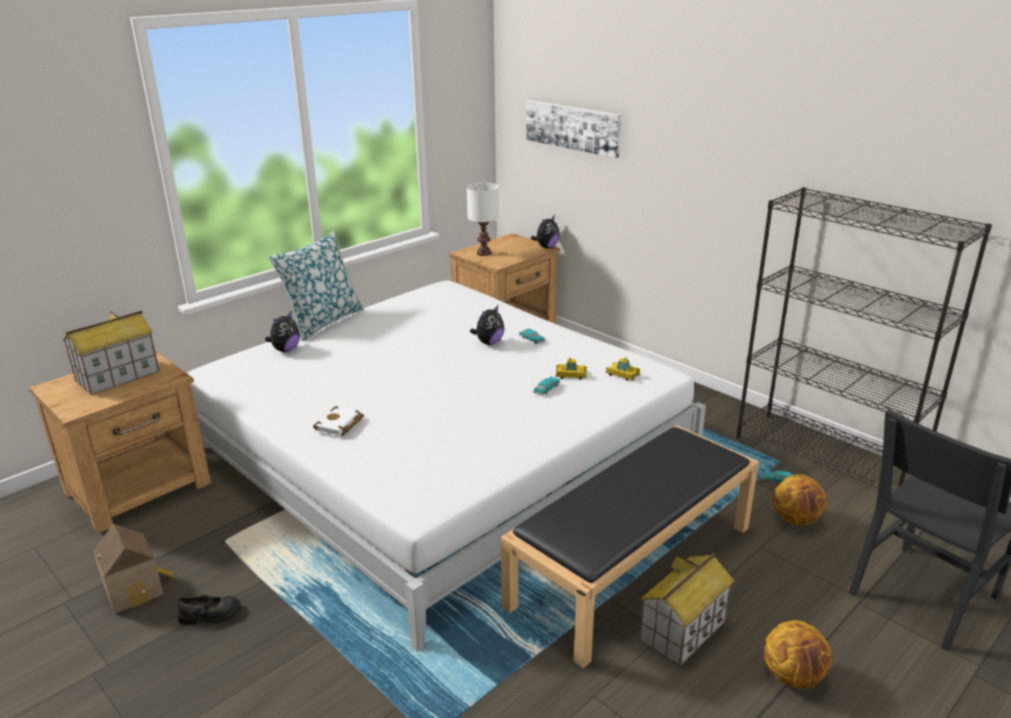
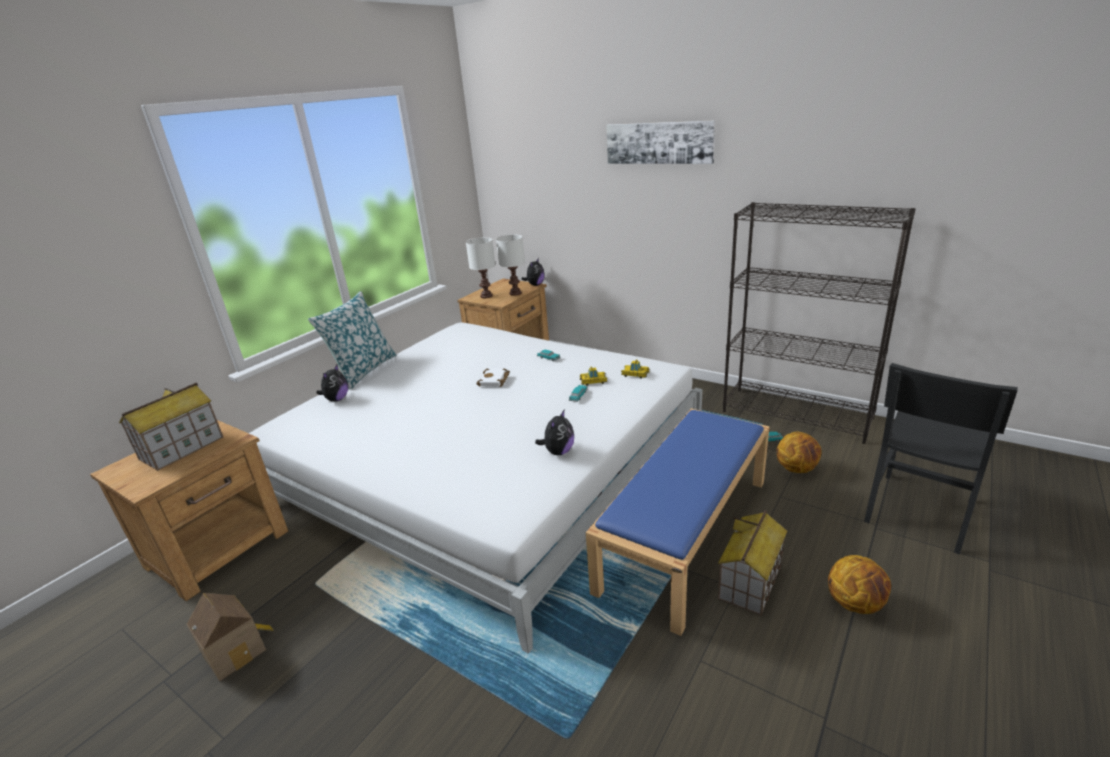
camera: 10 degrees left, 0 degrees up
(210, 615) = (318, 661): black shoe -> none
(340, 425) = (408, 458): white book -> white book (494, 381)
(489, 342) = (514, 366): plush toy -> plush toy (558, 452)
(519, 254) = (515, 293): none -> white table lamp
(573, 127) = (546, 183): picture -> picture (659, 143)
(632, 564) = (685, 532): black bench -> blue bench

